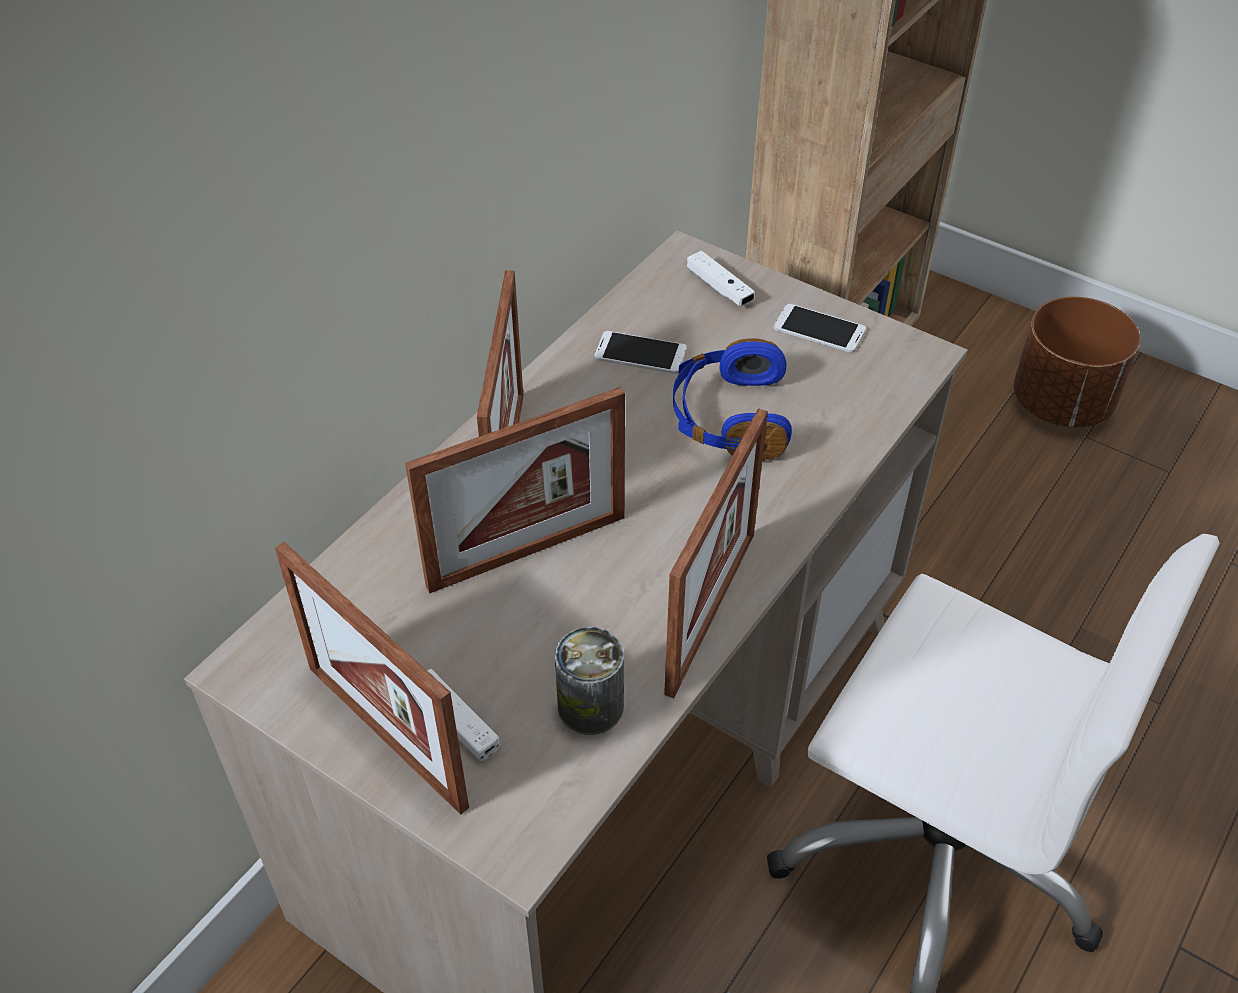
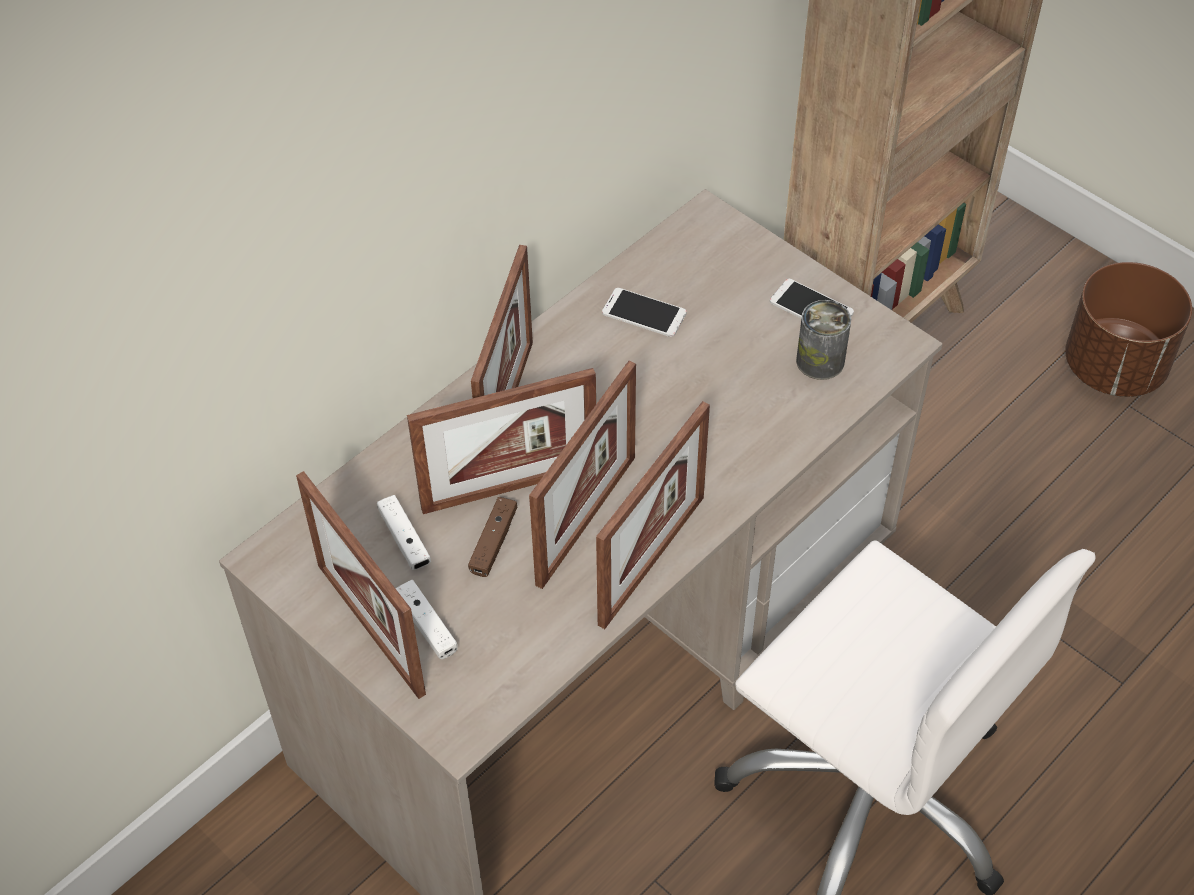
camera: 10 degrees right, 5 degrees up
(520, 615) = (493, 542): none -> brown game controller
(590, 706) = (536, 627): can -> can (820, 361)
(624, 576) = (586, 520): none -> picture frame
(719, 287) = (730, 254): white game controller -> white game controller (404, 539)
(729, 418) = (708, 386): blue headphones -> none

